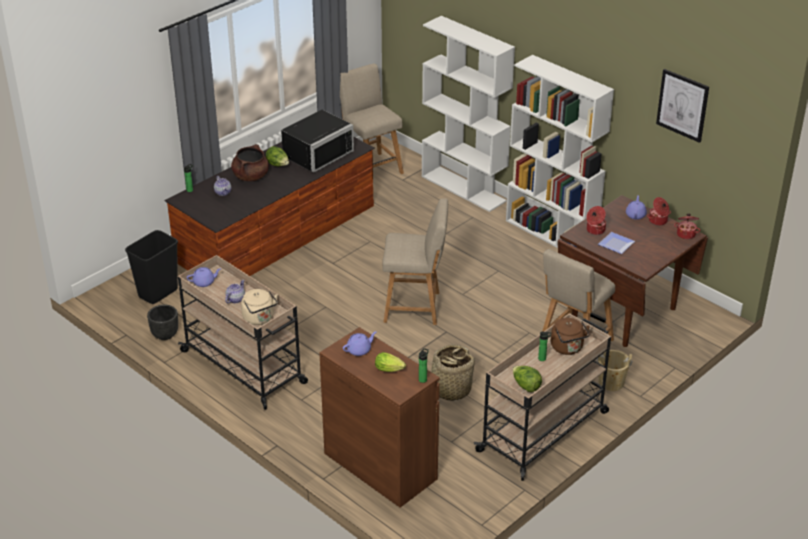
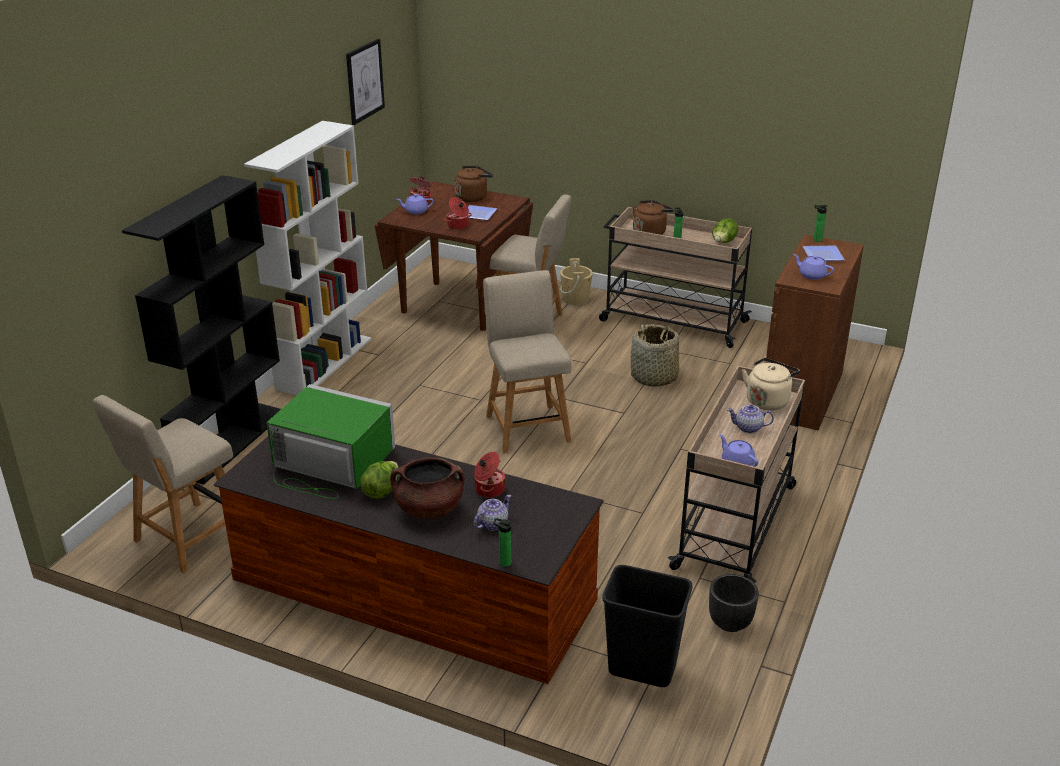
camera: 110 degrees left, 5 degrees down
(315, 153) = (329, 464): black microwave -> green microwave
(390, 370) = (822, 256): lettuce -> plate
(464, 188) = (230, 441): white bookcase -> black bookcase
(657, 248) = (473, 197): none -> brown kettle
(686, 234) = (437, 188): cooking pot -> cooking pot (488, 489)

